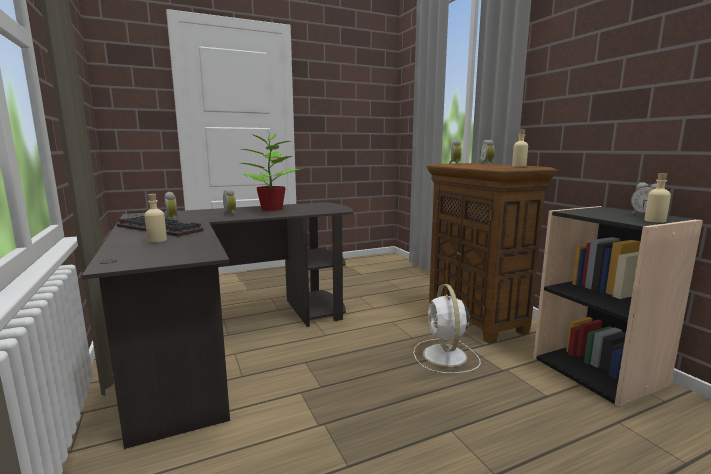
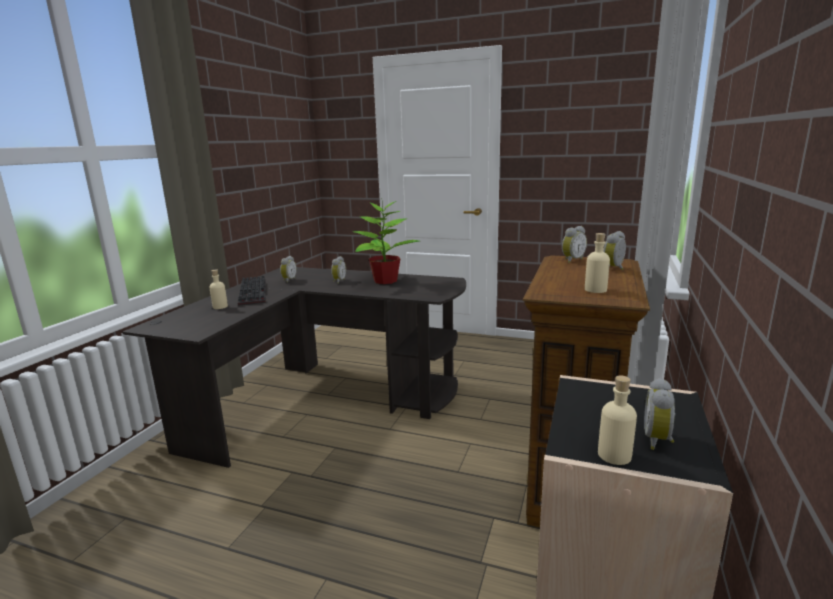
camera: 45 degrees right, 5 degrees up
(445, 356) = (450, 510): white fan -> none

